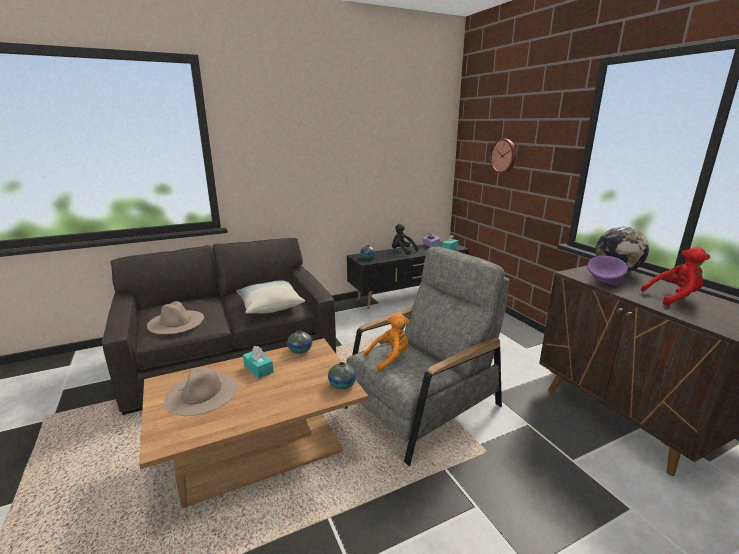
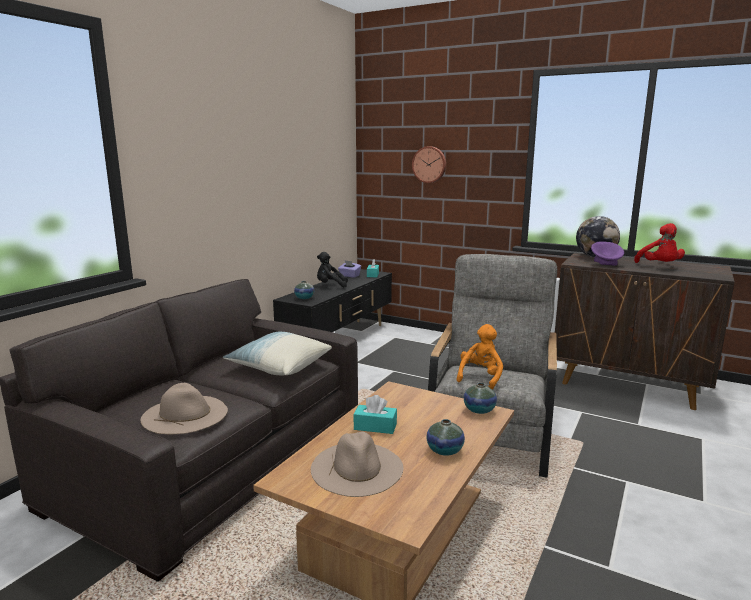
camera: 35 degrees left, 5 degrees down
(300, 350) = (385, 398): vase -> vase (445, 450)
(674, 297) = (660, 266): red plush toy -> red plush toy turned 120 degrees clockwise

